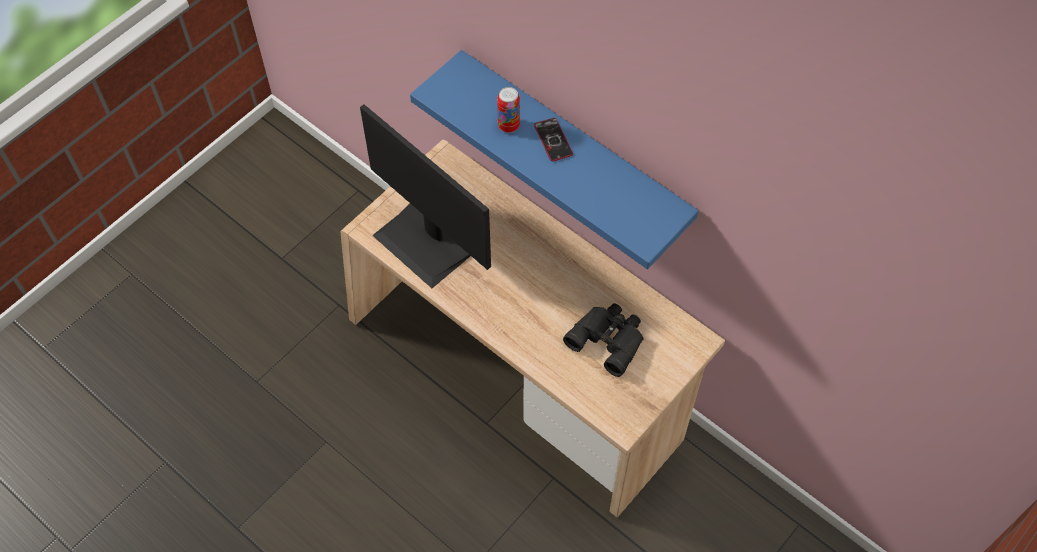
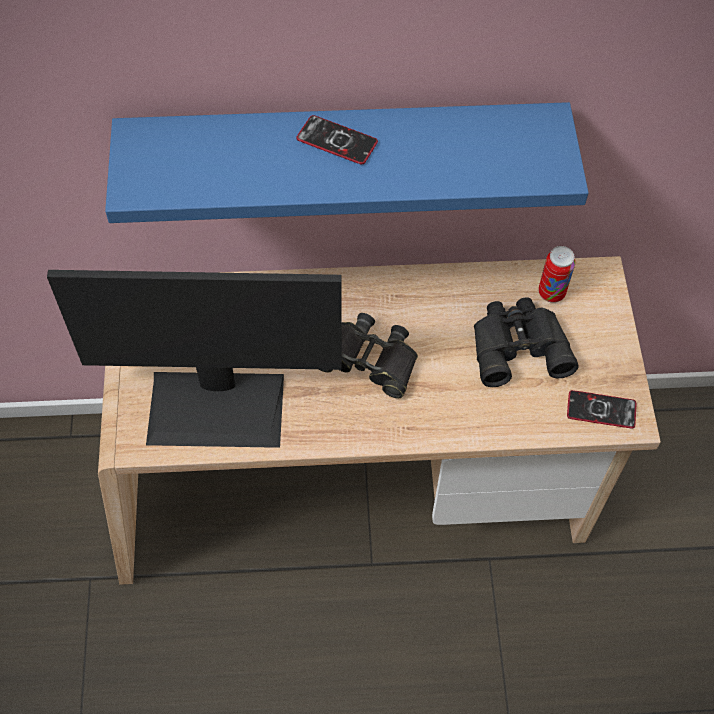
camera: 45 degrees left, 0 degrees up
(508, 125) = (268, 161): can -> can (551, 293)
(521, 282) = (368, 360): none -> black binoculars
(614, 408) = (601, 410): none -> phone

